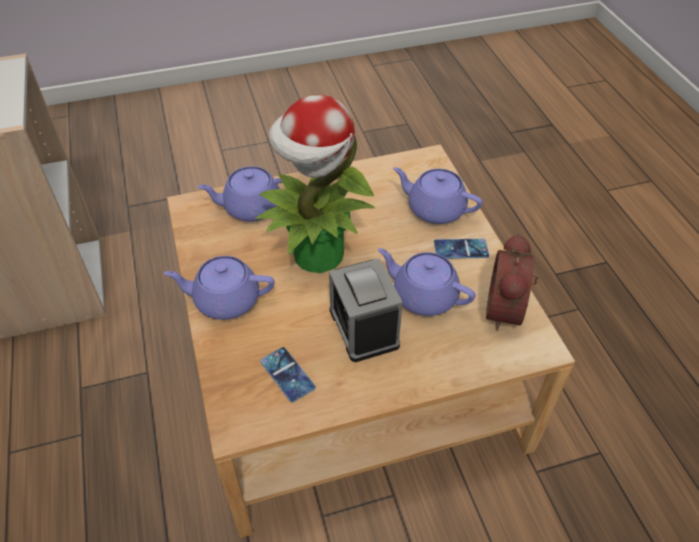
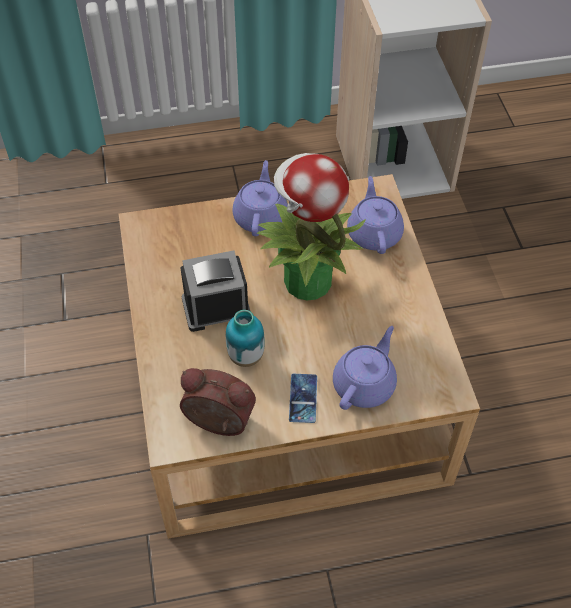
camera: 95 degrees right, 5 degrees up
(287, 374) = (178, 255): phone -> none
(423, 295) = (246, 357): purple teapot -> vase

